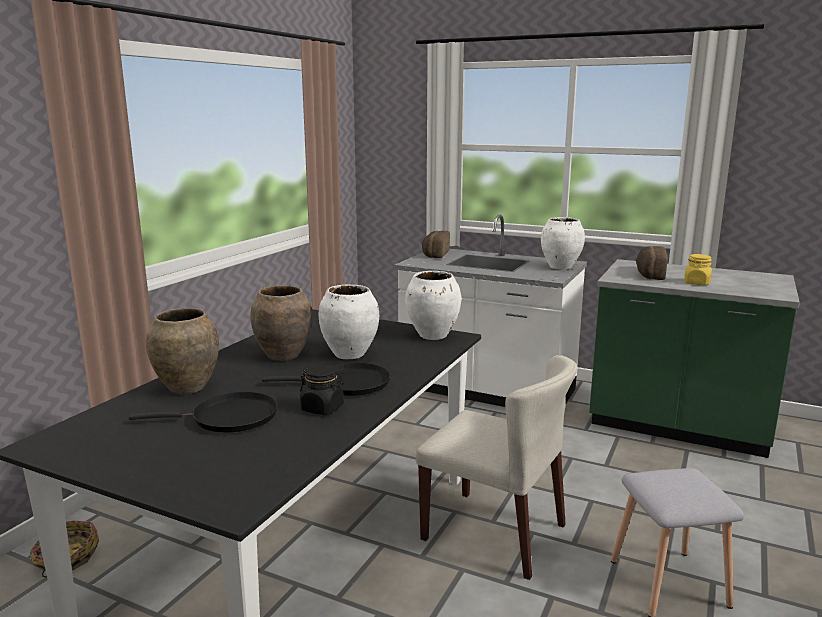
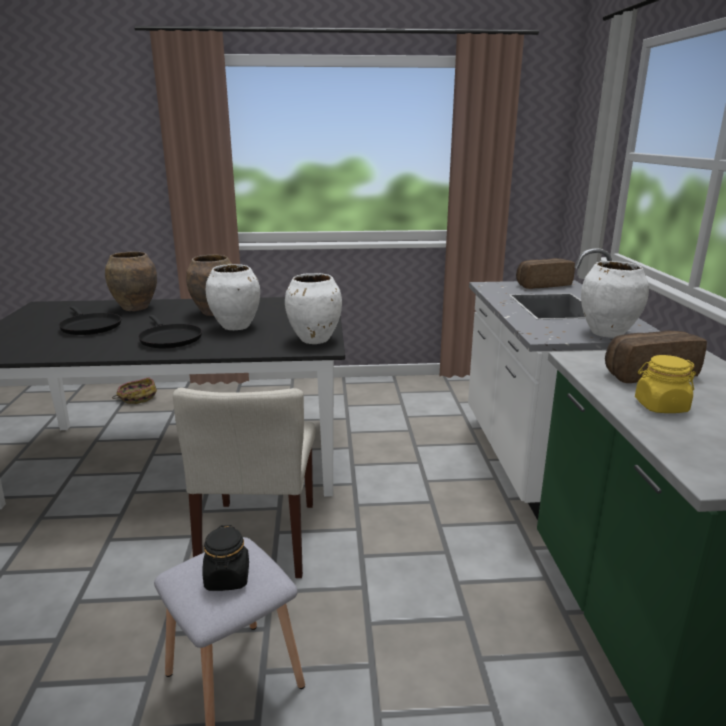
camera: 60 degrees right, 5 degrees up
(322, 408) = (117, 342): black jar -> black jar (227, 578)

